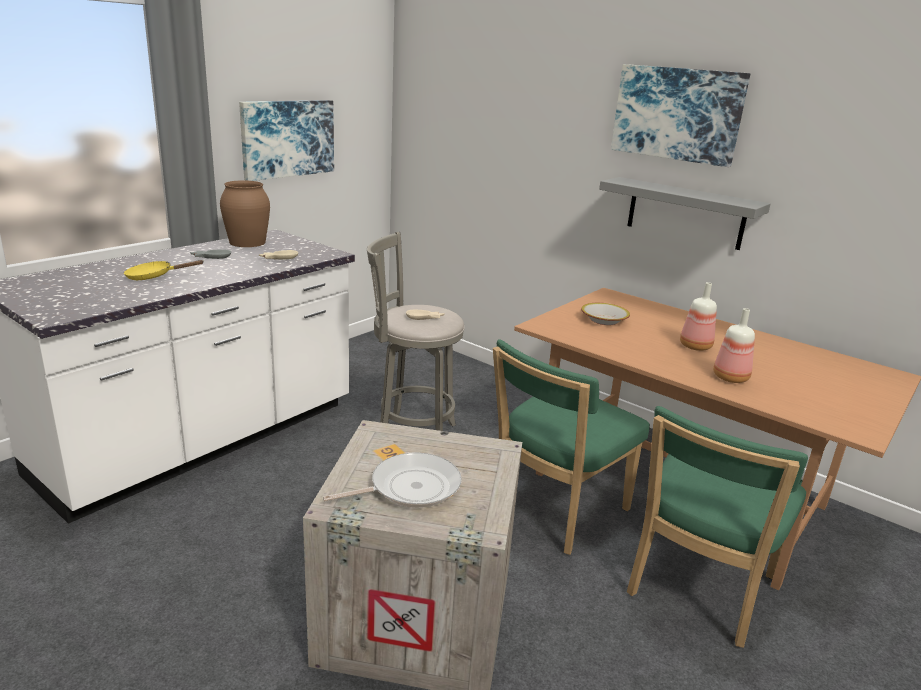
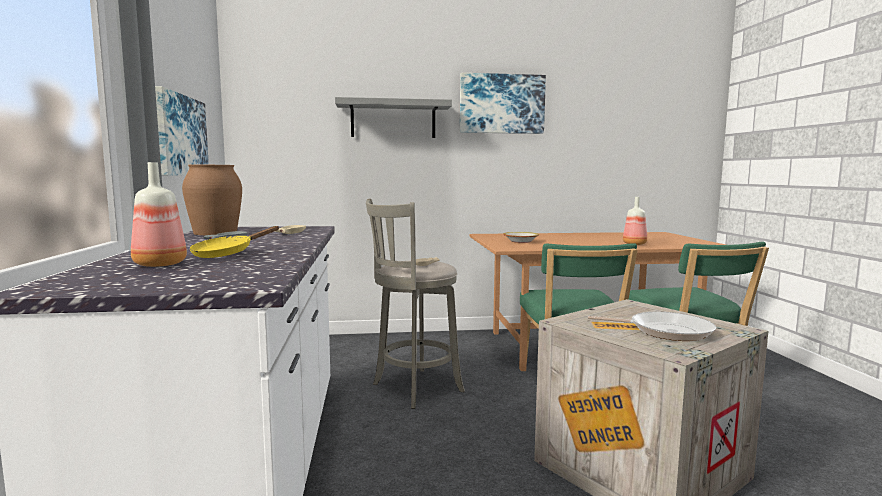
camera: 45 degrees left, 15 degrees down
(409, 487) = (665, 331): frying pan -> frying pan turned 90 degrees clockwise
(685, 213) = (518, 168): grey shelf -> grey shelf (393, 119)
(696, 347) = (586, 240): bottle -> bottle (161, 264)

